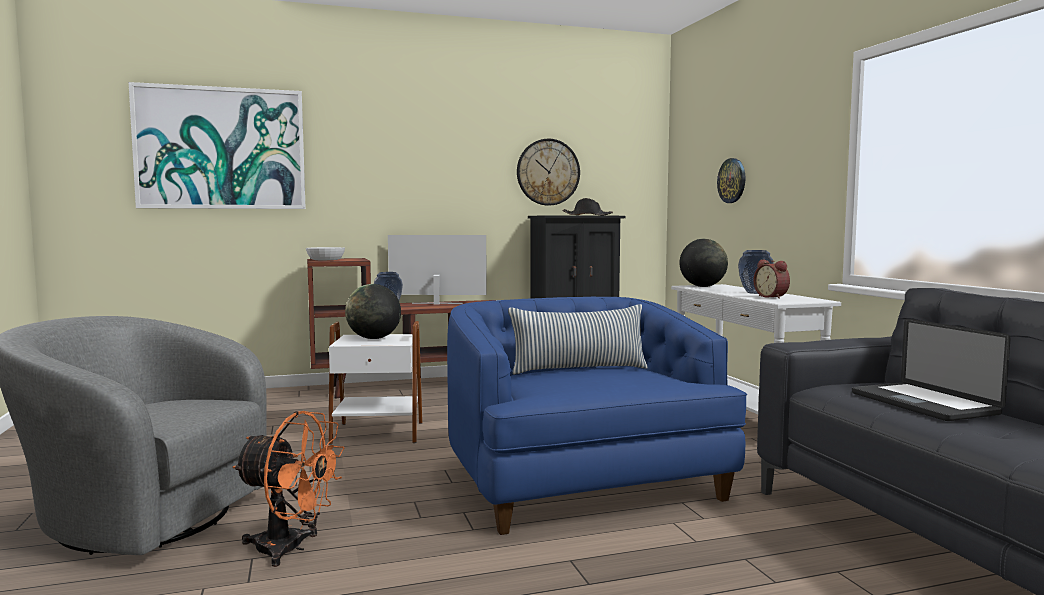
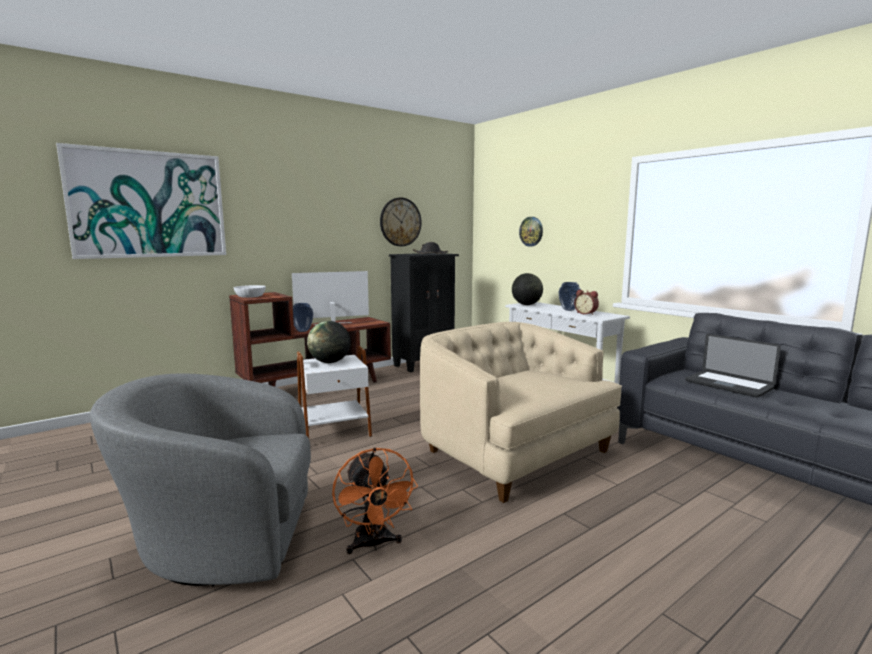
camera: 20 degrees left, 5 degrees up
(291, 549) = (373, 544): orange fan -> orange fan turned 75 degrees clockwise
(578, 369) = (510, 378): pillow -> none
(581, 483) = (513, 452): blue armchair -> beige armchair

